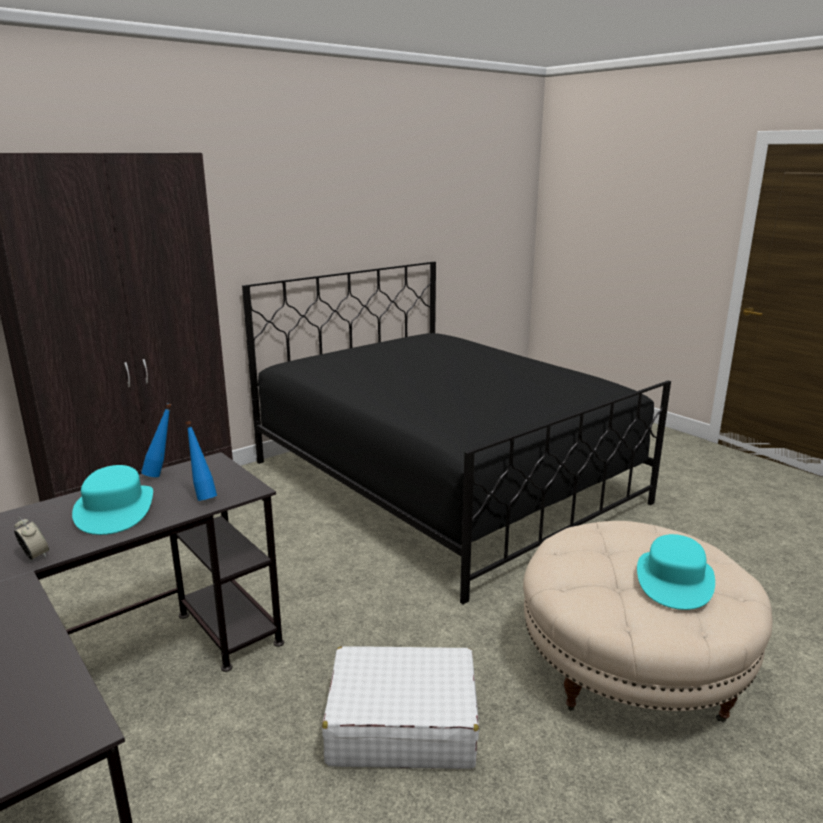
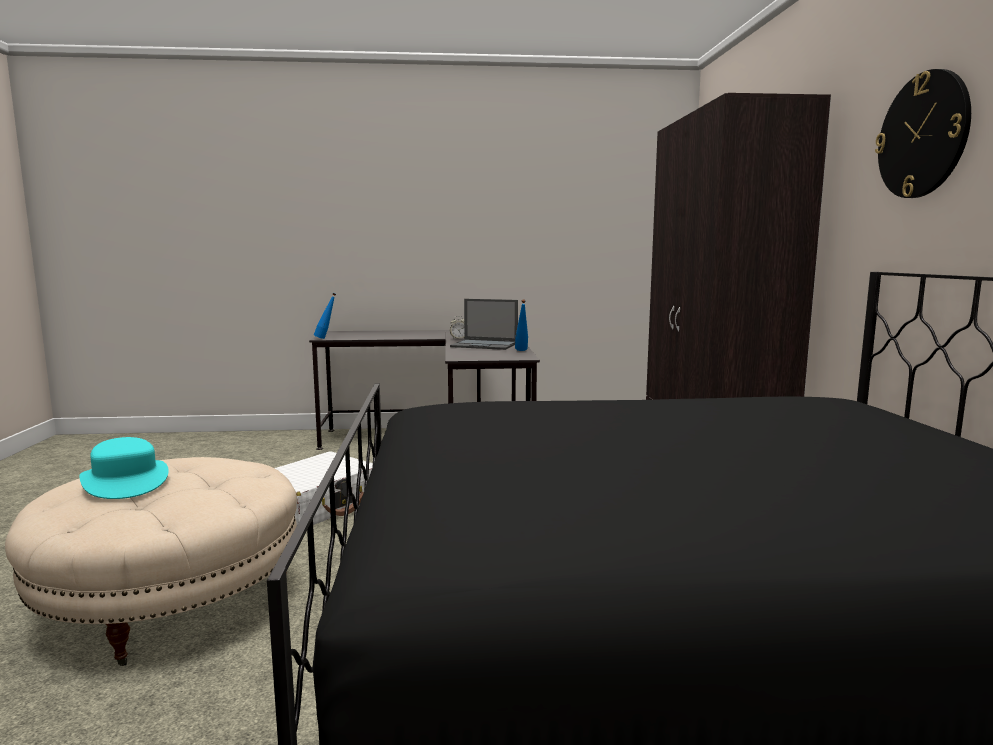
camera: 125 degrees right, 10 degrees down
(115, 510) = (485, 345): turquoise hat -> laptop
(203, 496) = (469, 353): blue bottle -> blue bottle (326, 338)
(256, 199) = (923, 135): none -> wall clock

